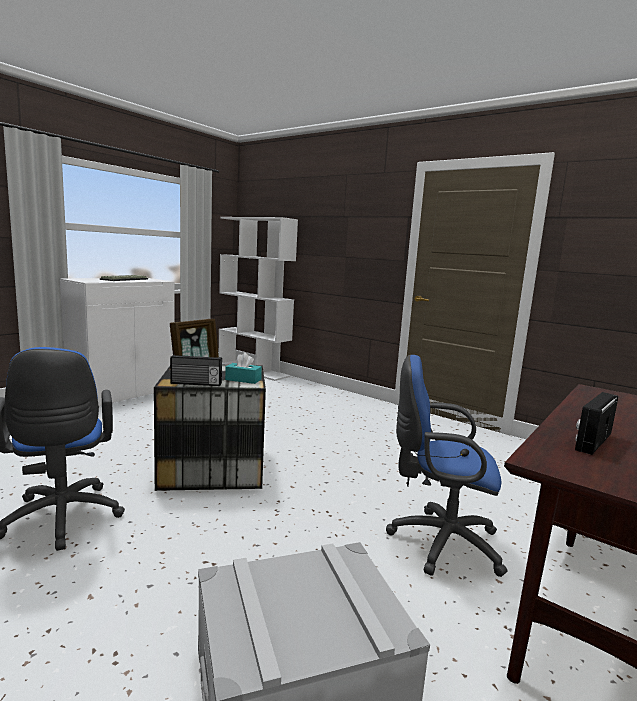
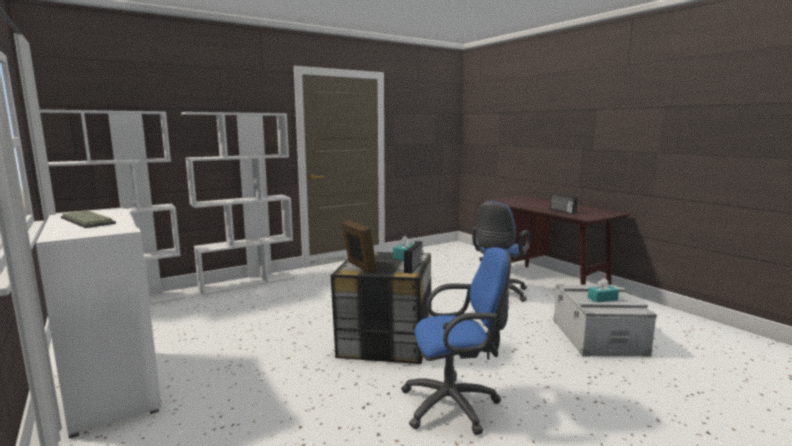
camera: 70 degrees left, 0 degrees up
(294, 602) = (602, 299): none -> turquoise tissue box
(327, 391) = (248, 282): none -> white bookcase

